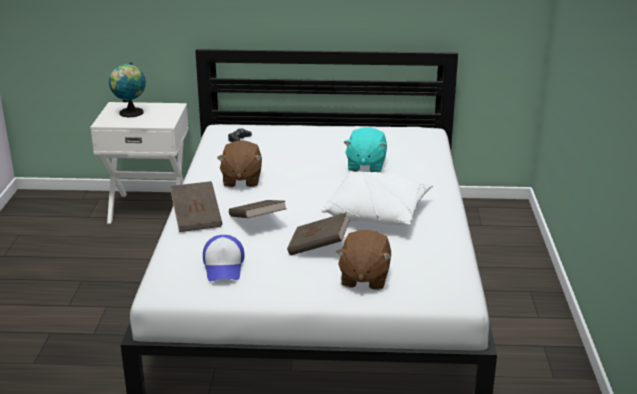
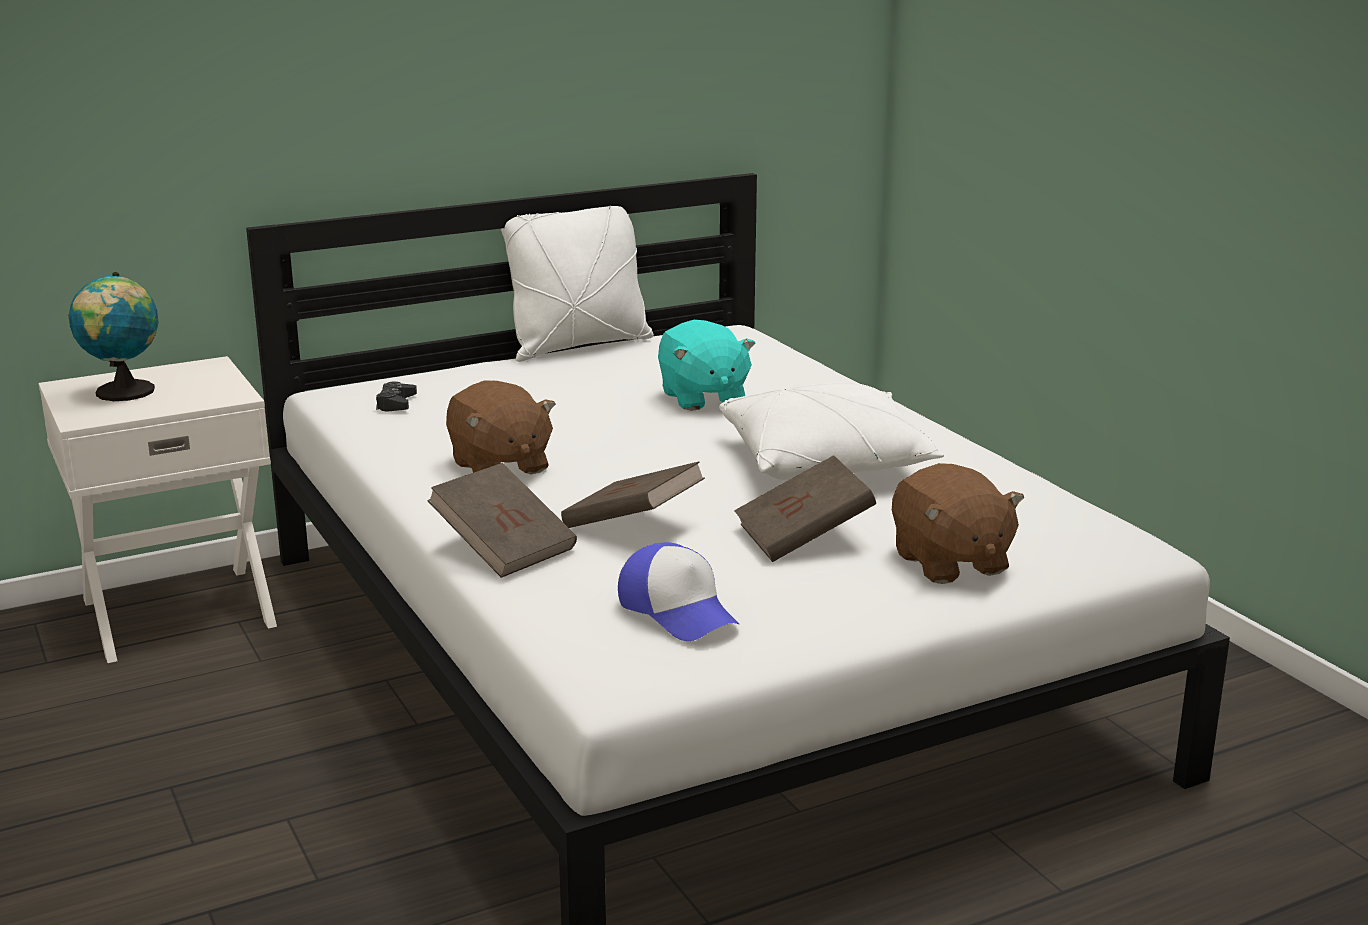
camera: 30 degrees left, 5 degrees down
(349, 125) = (578, 346): none -> white pillow

